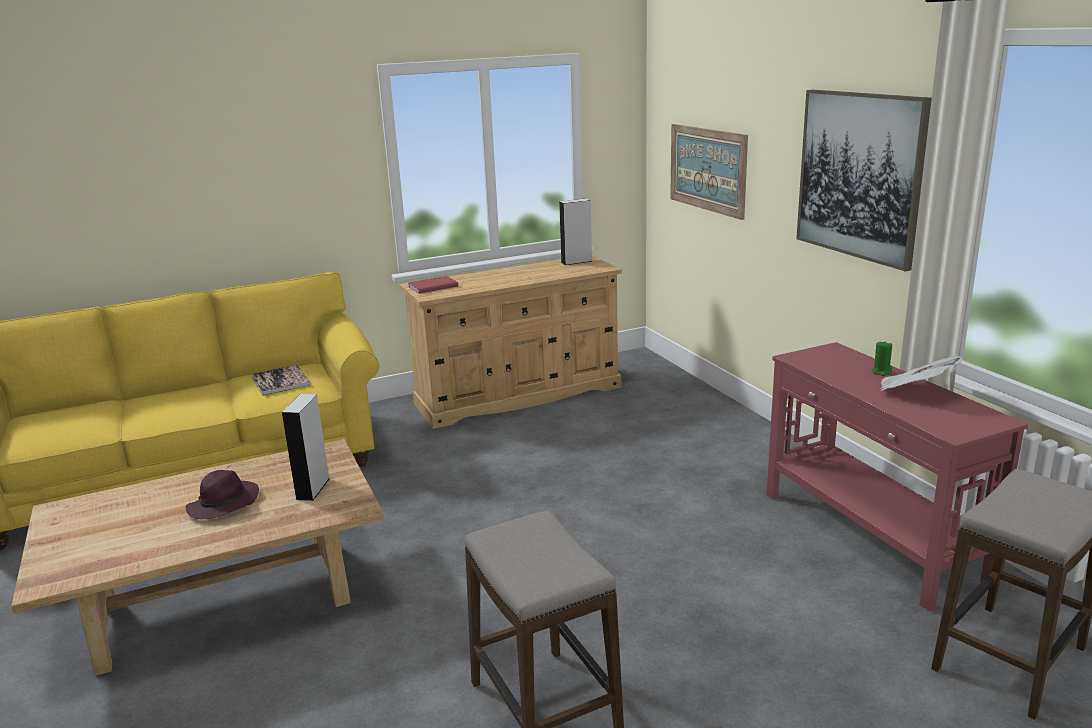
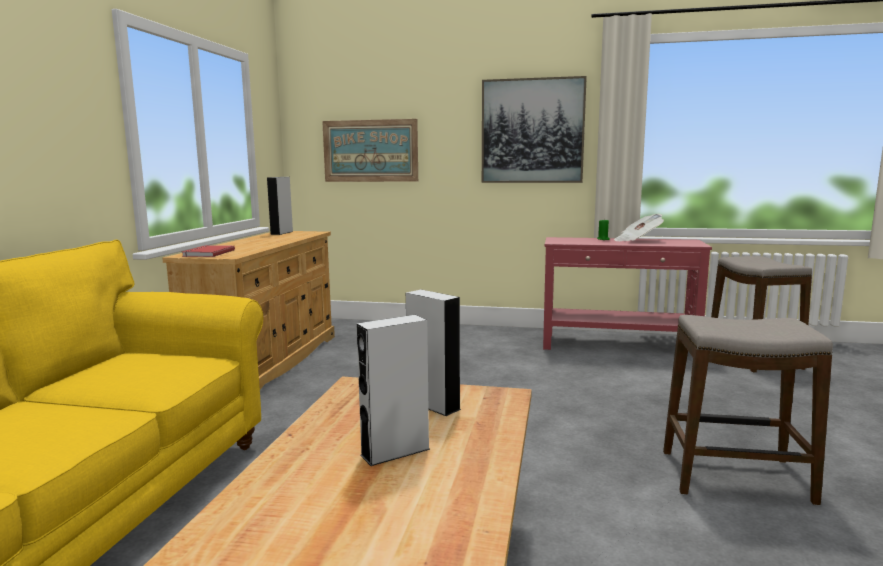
camera: 55 degrees left, 10 degrees down
(223, 505) = (395, 452): purple hat -> grey speaker
(281, 381) = (139, 367): book -> none

